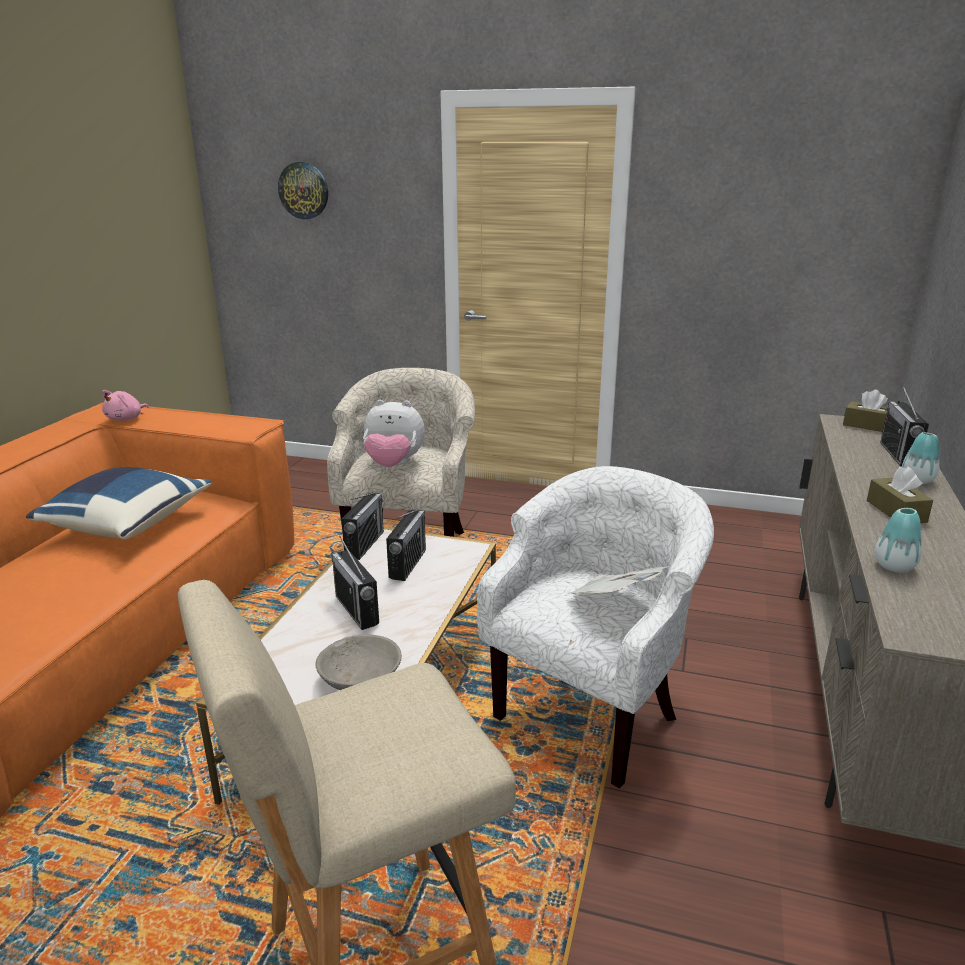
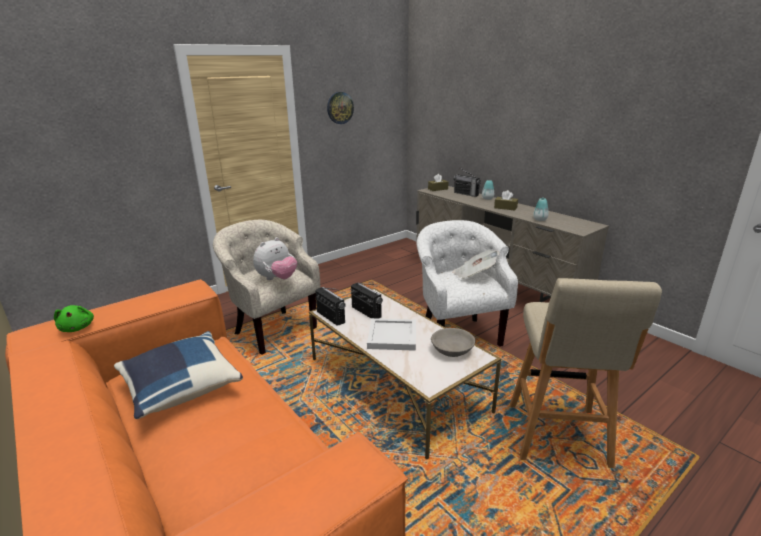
camera: 55 degrees left, 0 degrees up
(126, 419) = (77, 328): pink plush toy -> green plush toy
(303, 190) = (64, 120): wall clock -> wall clock (340, 108)
(356, 610) = (393, 336): radio -> white tray

